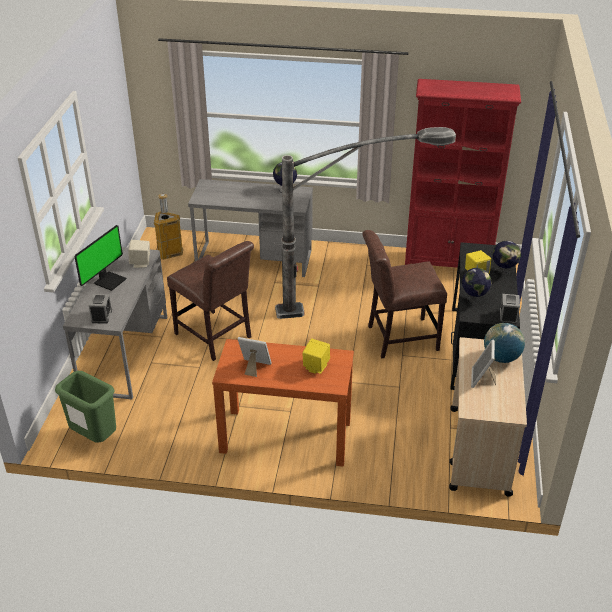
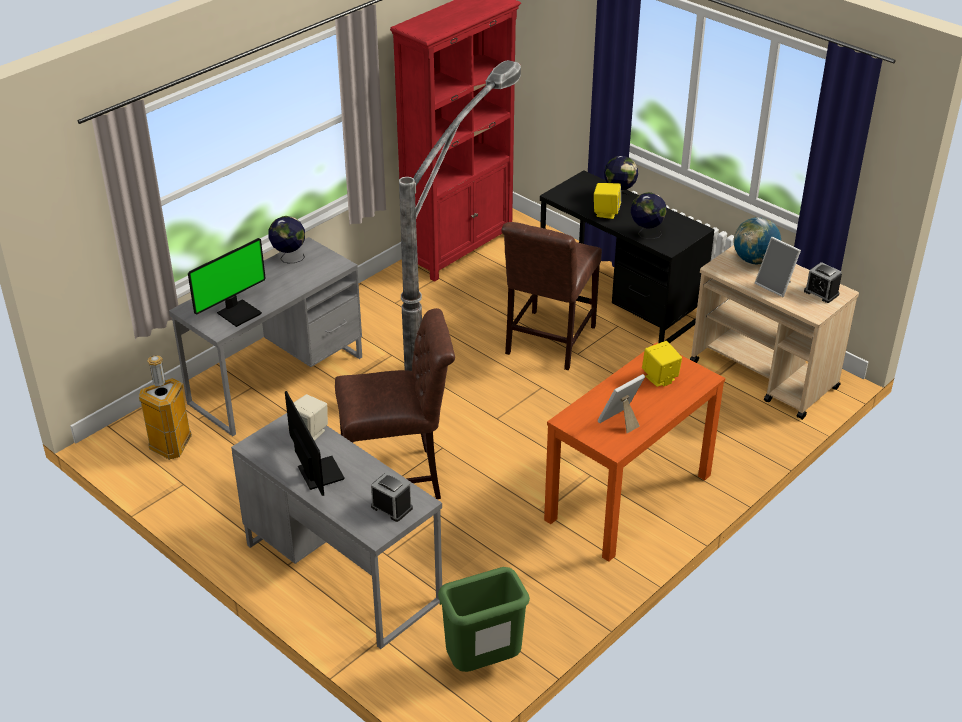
camera: 55 degrees left, 0 degrees up
(219, 198) = (238, 312): none -> monitor
(508, 316) = (692, 227): alarm clock -> alarm clock (821, 293)

